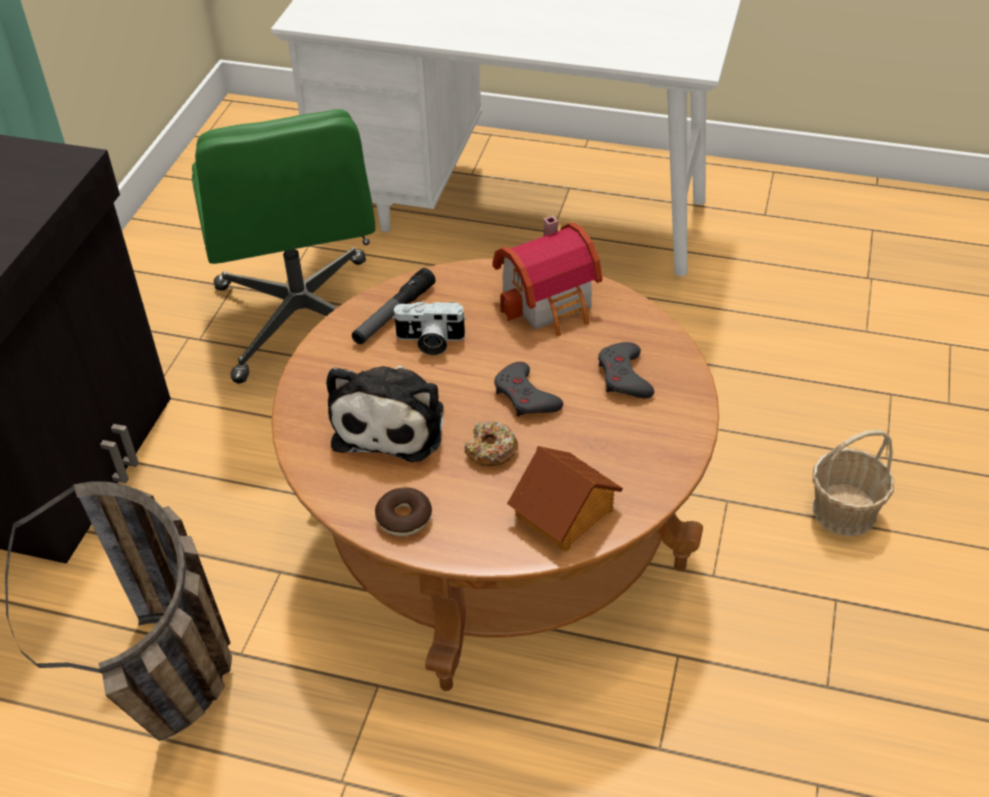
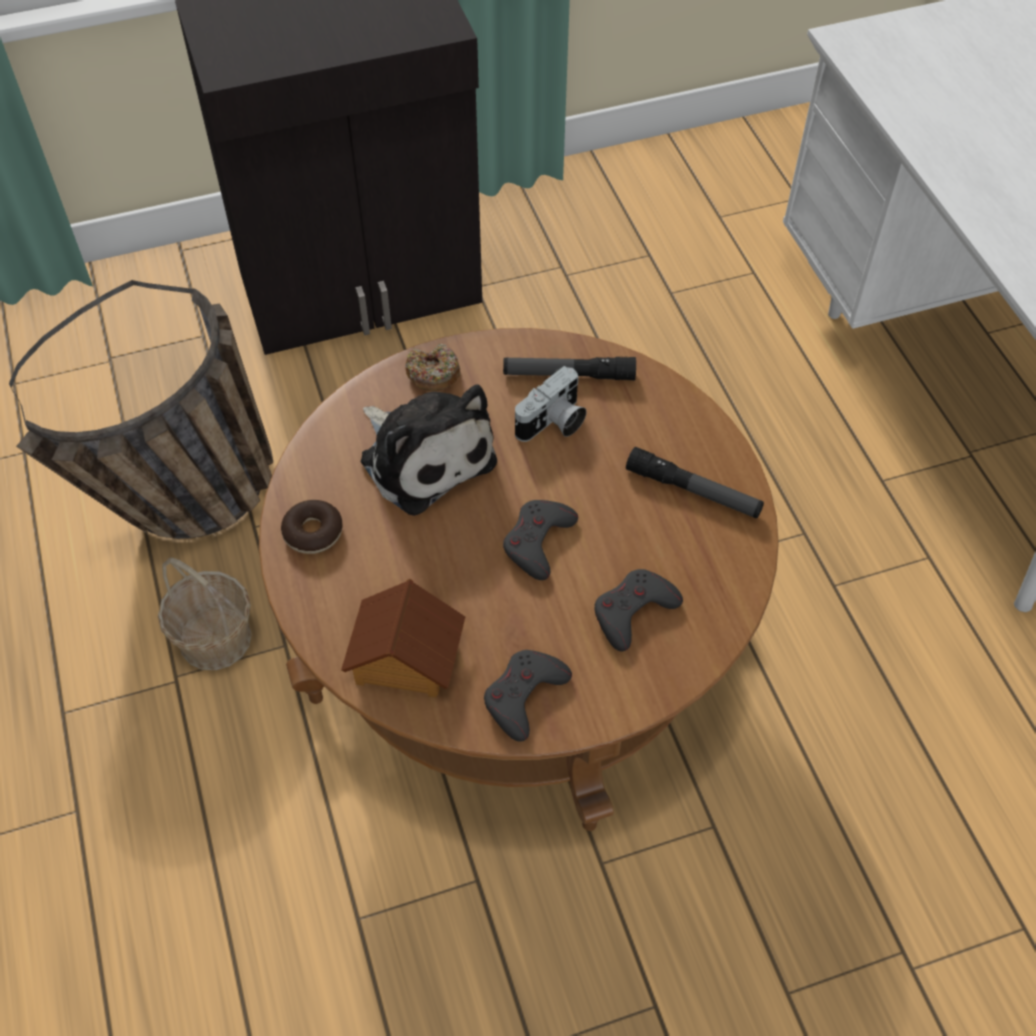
camera: 55 degrees right, 10 degrees up
(303, 321) = (653, 331): green office chair -> none
(392, 422) = (424, 456): plush toy -> plush toy turned 105 degrees counterclockwise
(429, 342) = (553, 424): camera -> camera turned 105 degrees counterclockwise
(491, 450) = (444, 553): donut -> donut (433, 374)
(551, 302) = (693, 491): toy house -> flashlight
(648, 462) = (524, 696): none -> grey game controller
(845, 511) = (791, 958): basket -> basket (215, 639)

